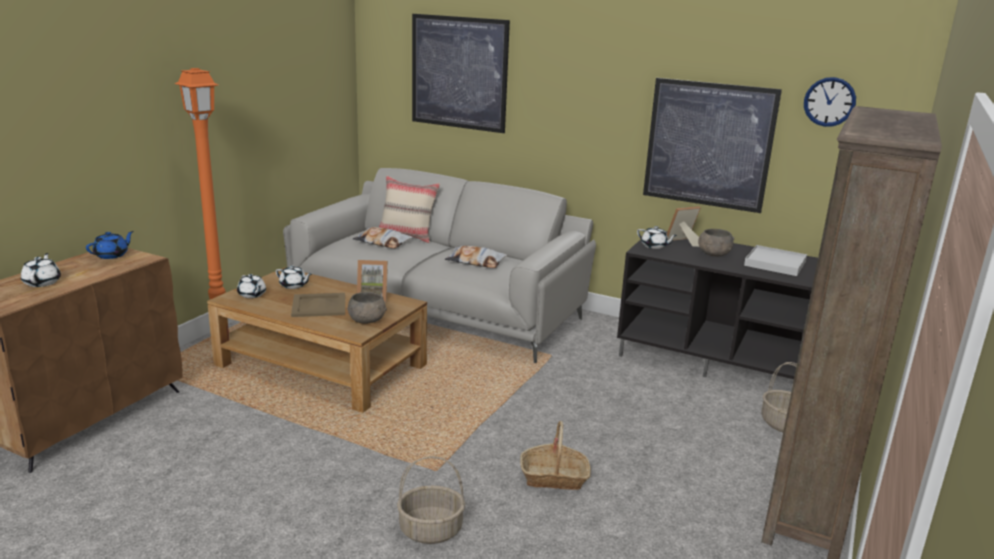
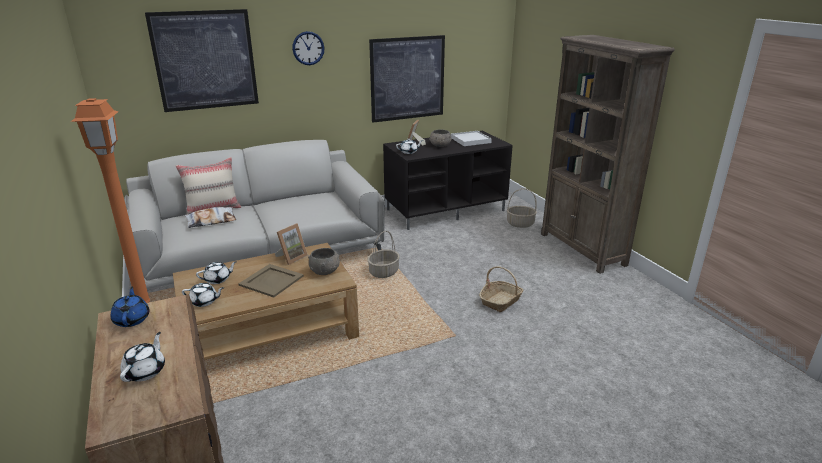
camera: 50 degrees left, 5 degrees up
(42, 282) = (145, 371): white teapot -> white teapot turned 75 degrees clockwise
(430, 530) = (511, 361): basket -> basket (384, 272)
(475, 262) = (302, 205): pillow -> none
(829, 102) = (468, 38): wall clock -> wall clock (308, 48)

